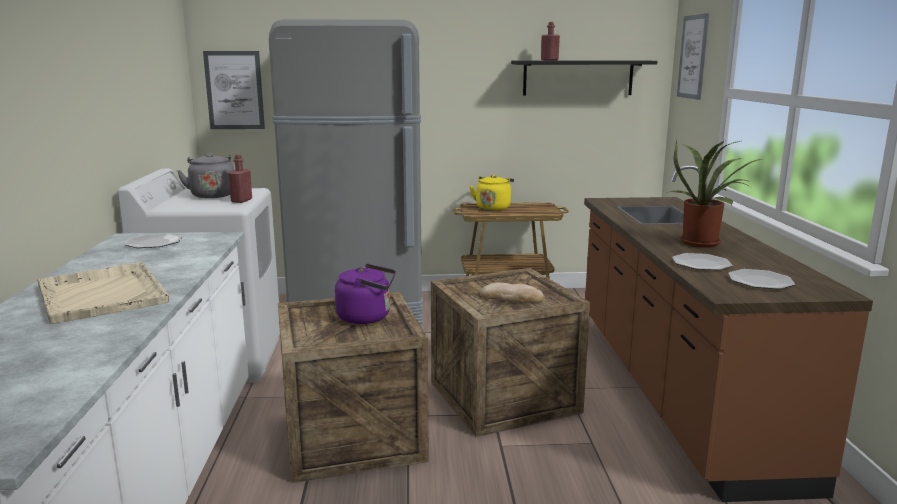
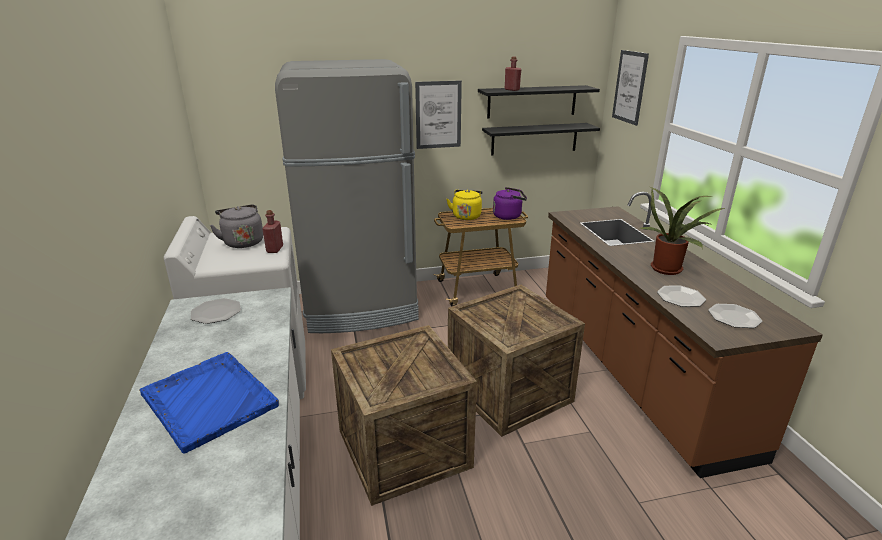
camera: 10 degrees left, 10 degrees up
(102, 294) = (209, 400): beige tray -> blue tray
(234, 90) = (232, 124): picture -> picture (438, 115)
(367, 317) = (415, 360): purple kettle -> purple kettle (509, 216)
(511, 297) = (521, 322): bread -> none
(582, 122) = (534, 139): none -> black shelf

